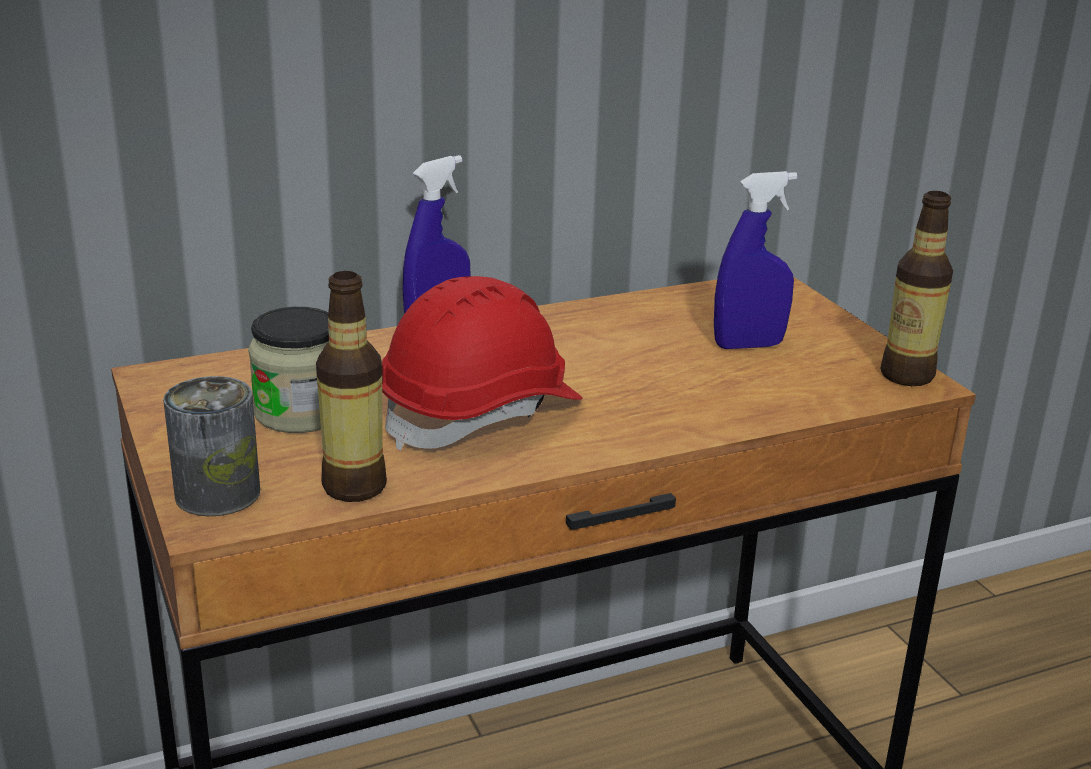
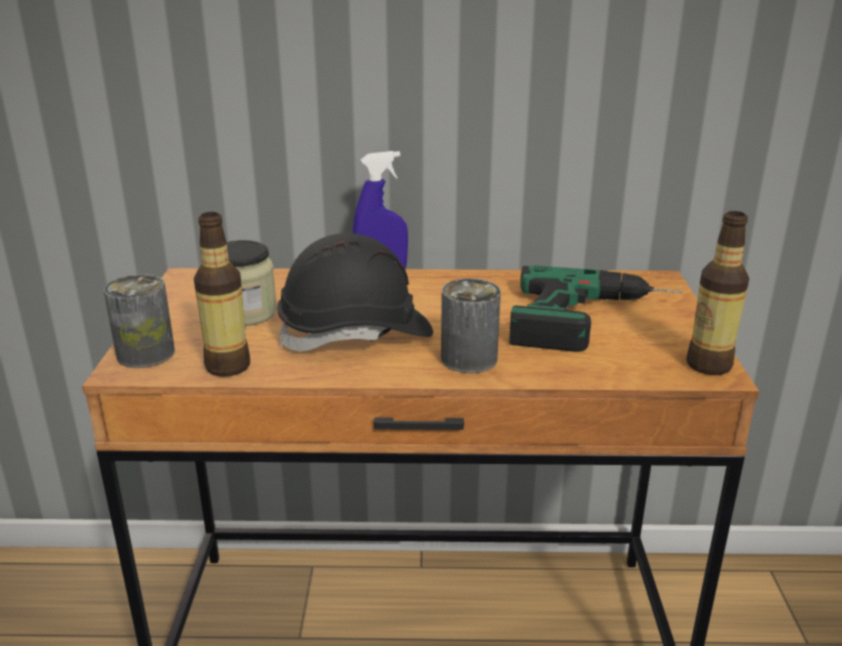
camera: 25 degrees right, 0 degrees up
(482, 413) = (356, 334): red hard hat -> black hard hat
(648, 418) = (469, 359): none -> can
(748, 345) = (596, 320): blue spray bottle -> power drill

